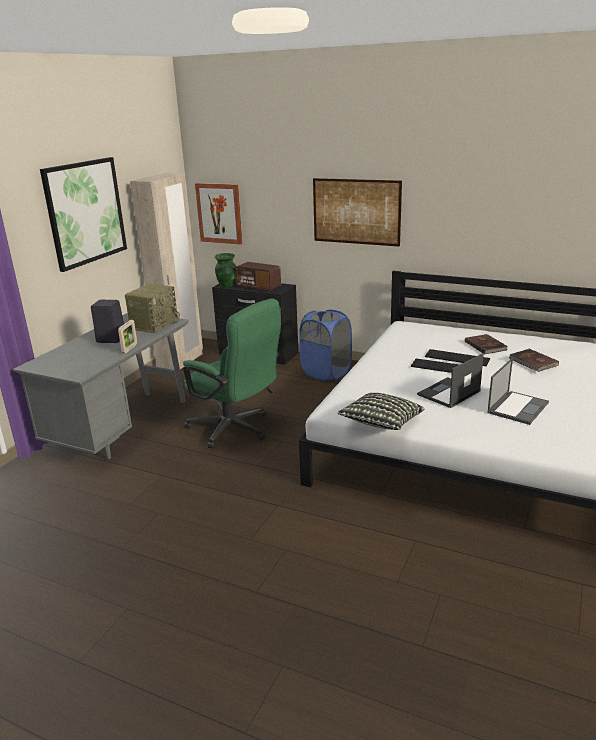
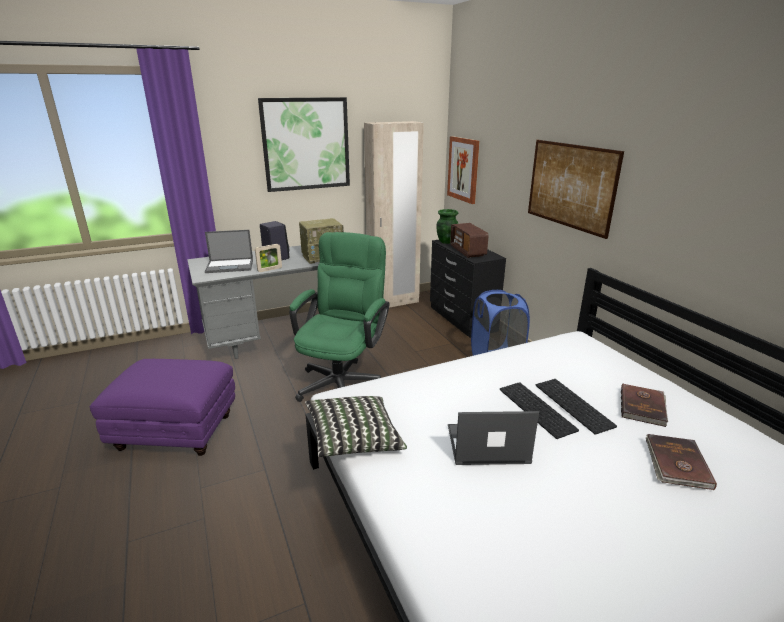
camera: 40 degrees right, 0 degrees up
(162, 525) = (177, 432): none -> purple ottoman
(236, 430) = (343, 379): green office chair -> green office chair turned 150 degrees counterclockwise
(518, 407) = (543, 518): laptop -> laptop (230, 266)

